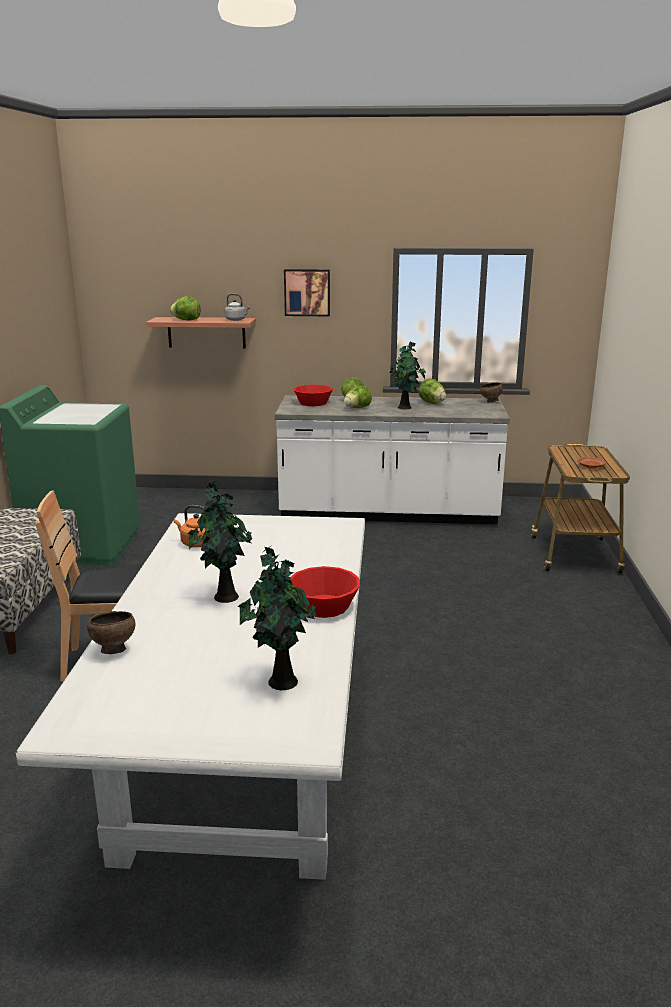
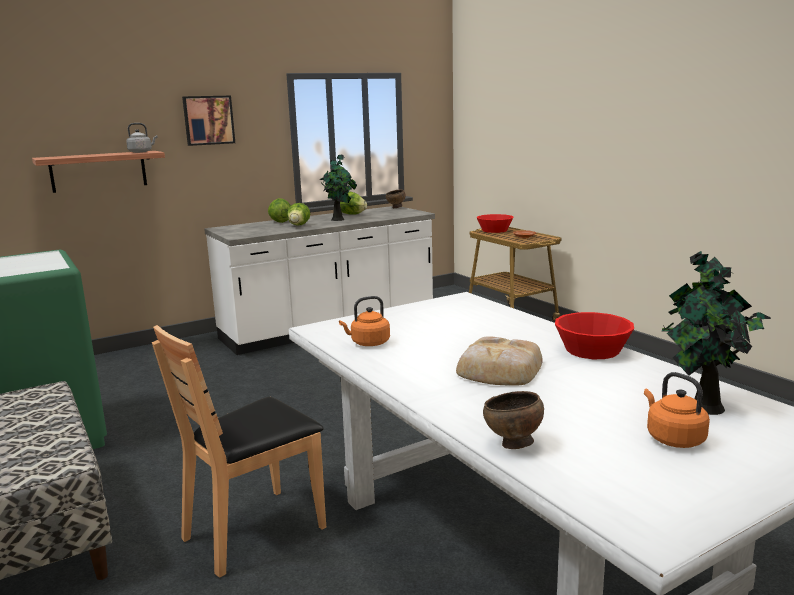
camera: 35 degrees left, 5 degrees down
(186, 320) = (83, 156): lettuce -> none
(205, 690) = (673, 438): none -> orange kettle
(224, 596) = (498, 370): potted plant -> bread
(313, 403) = (247, 228): red bowl -> red bowl (494, 230)

